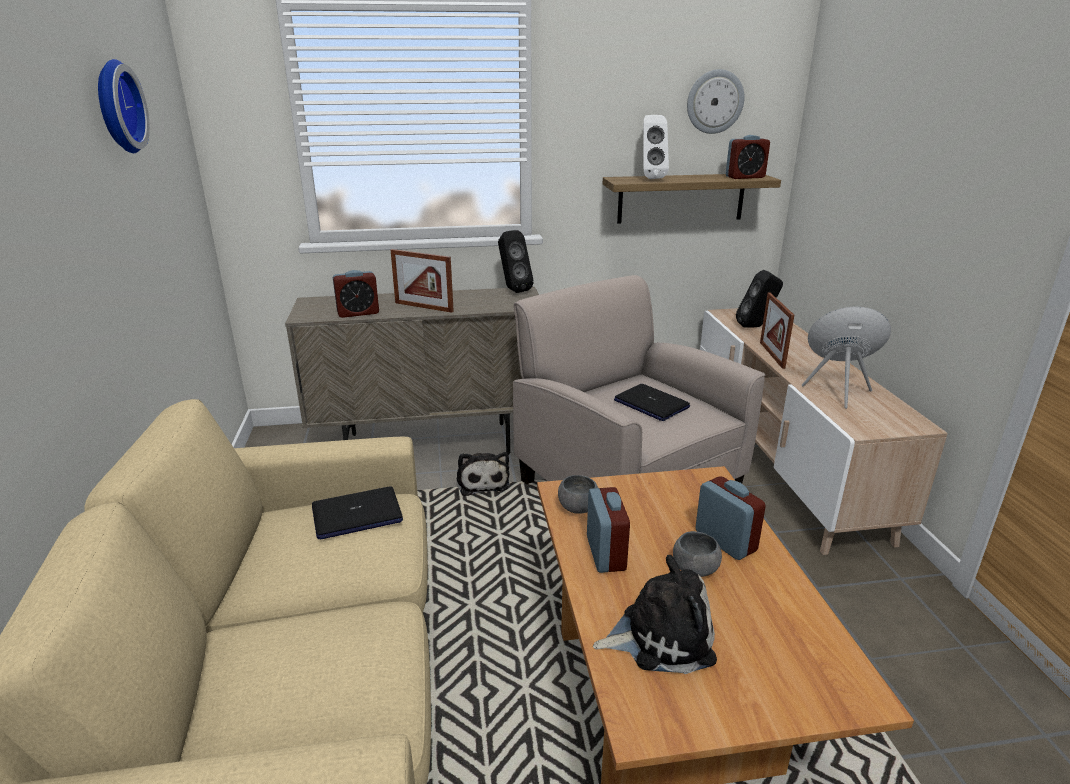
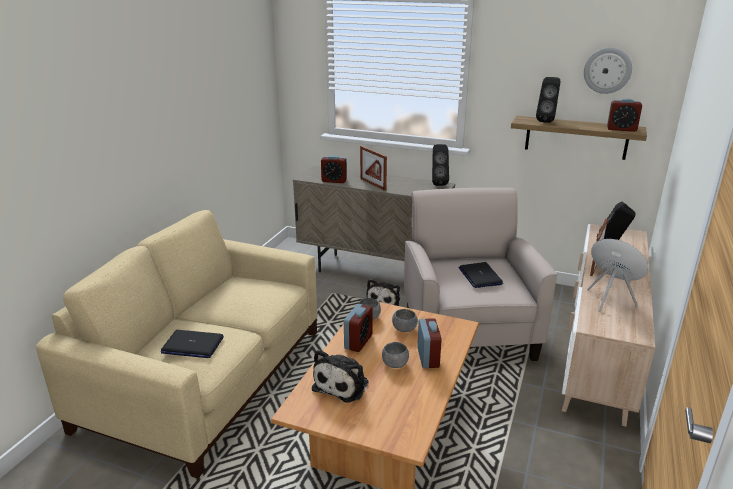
camera: 30 degrees right, 0 degrees up
(115, 107) = (215, 59): wall clock -> none
(356, 515) = (265, 288): laptop -> laptop (192, 345)
(646, 509) = (404, 329): none -> grey bowl
(650, 178) = (546, 121): white speaker -> black speaker
(660, 636) = (343, 384): plush toy -> plush toy turned 90 degrees clockwise

